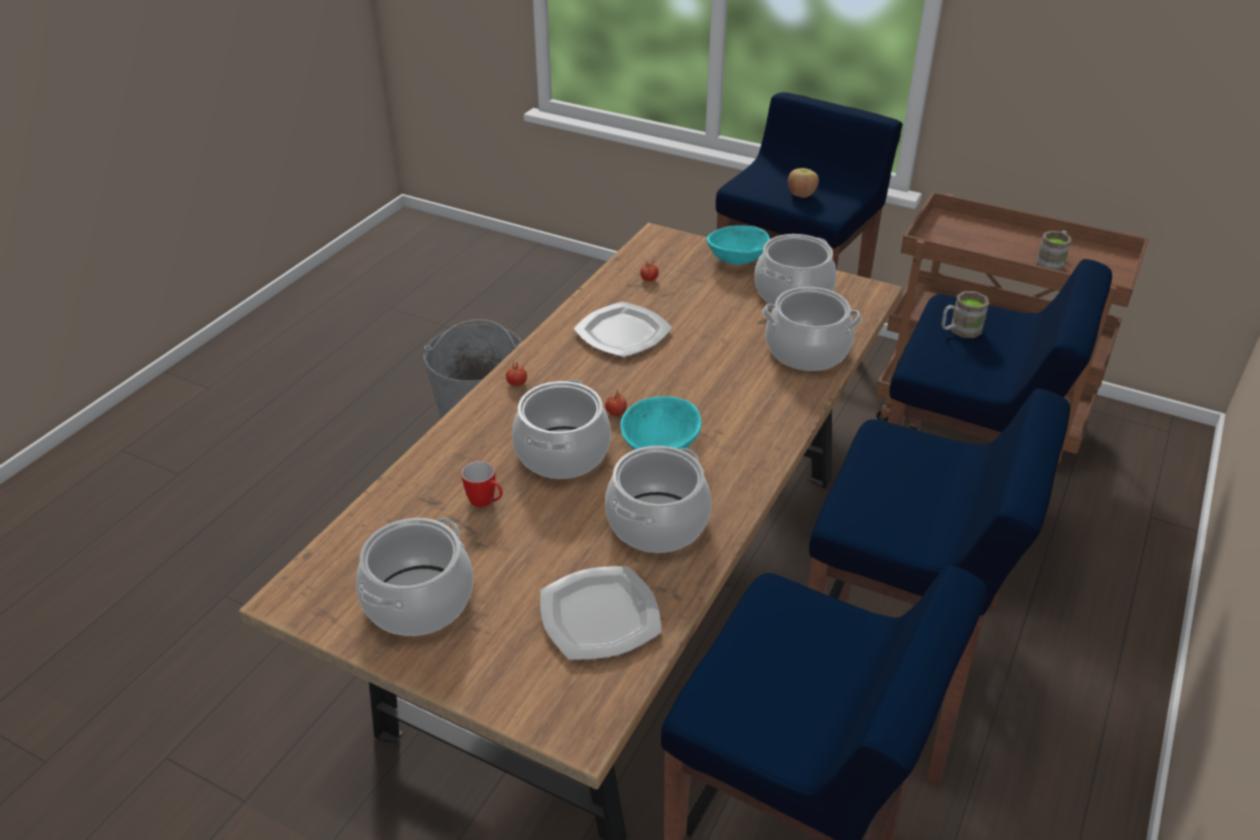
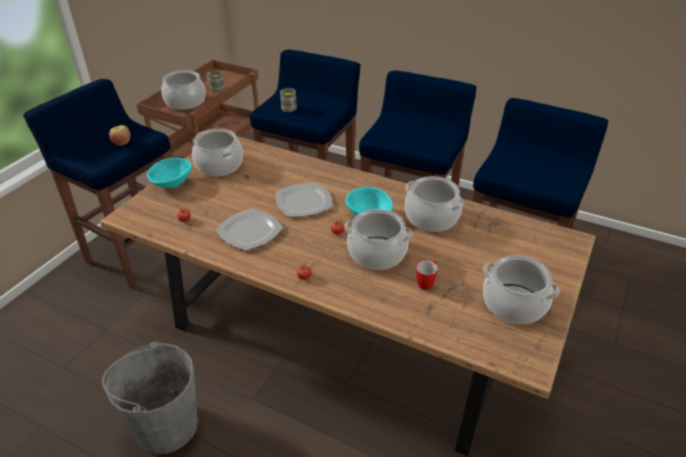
camera: 90 degrees left, 0 degrees up
(599, 617) = (503, 236): plate -> plate (304, 202)
(807, 350) = (280, 164): cooking pot -> cooking pot (185, 102)

